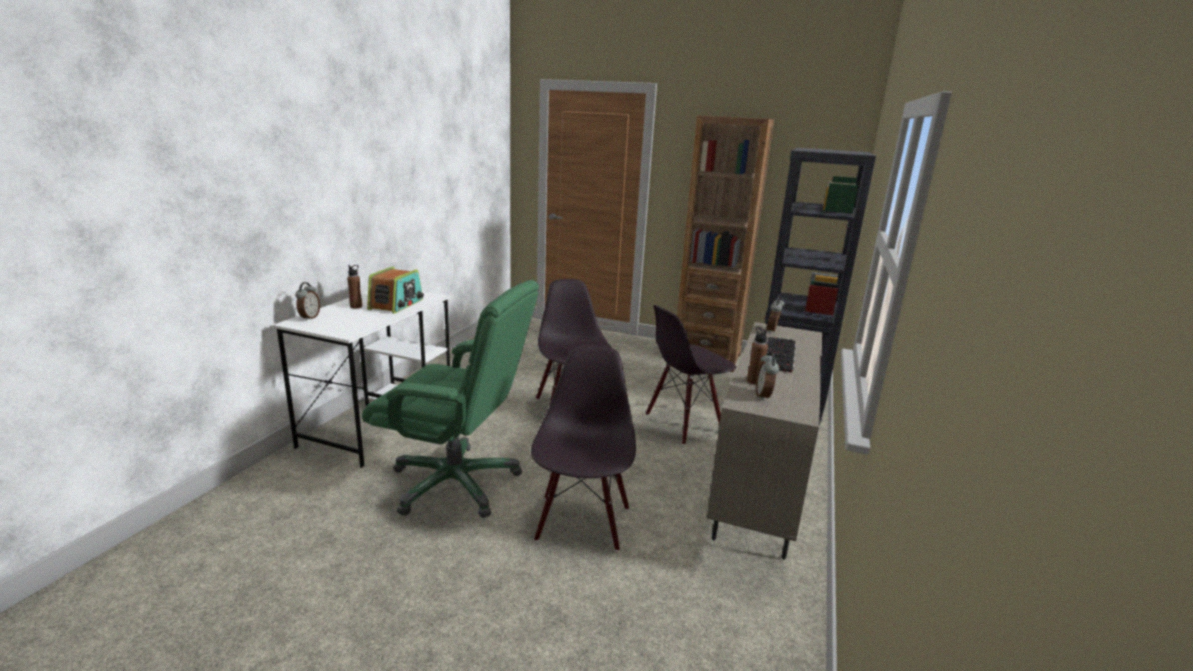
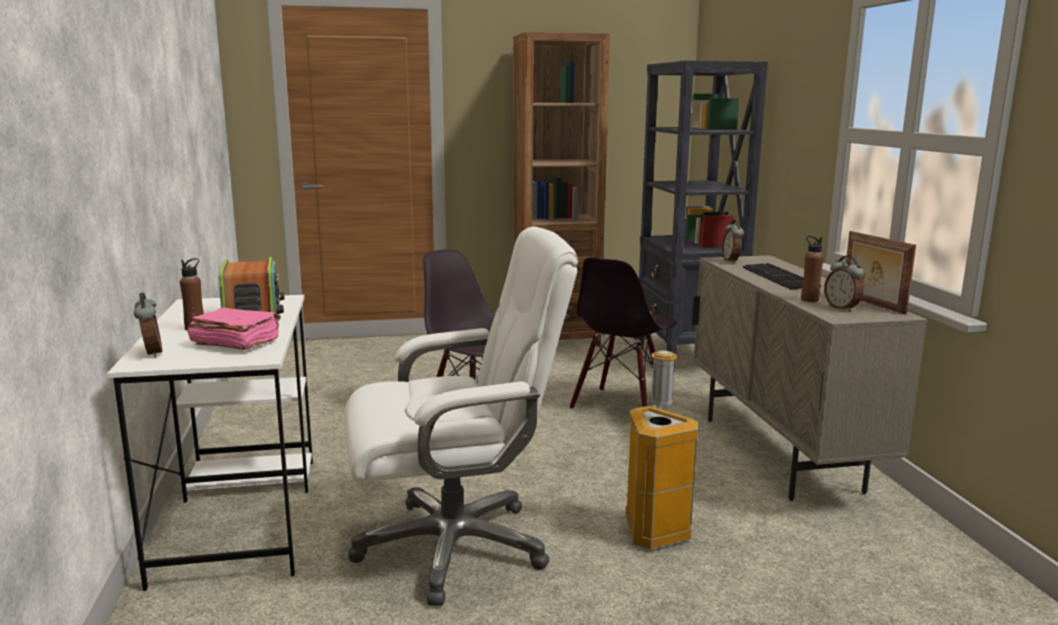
camera: 30 degrees left, 5 degrees down
(355, 321) = (235, 343): none -> pink book
(456, 483) = (455, 546): green office chair -> white office chair
(581, 522) = (653, 532): black chair -> trash can
(801, 399) = (871, 304): none -> picture frame

